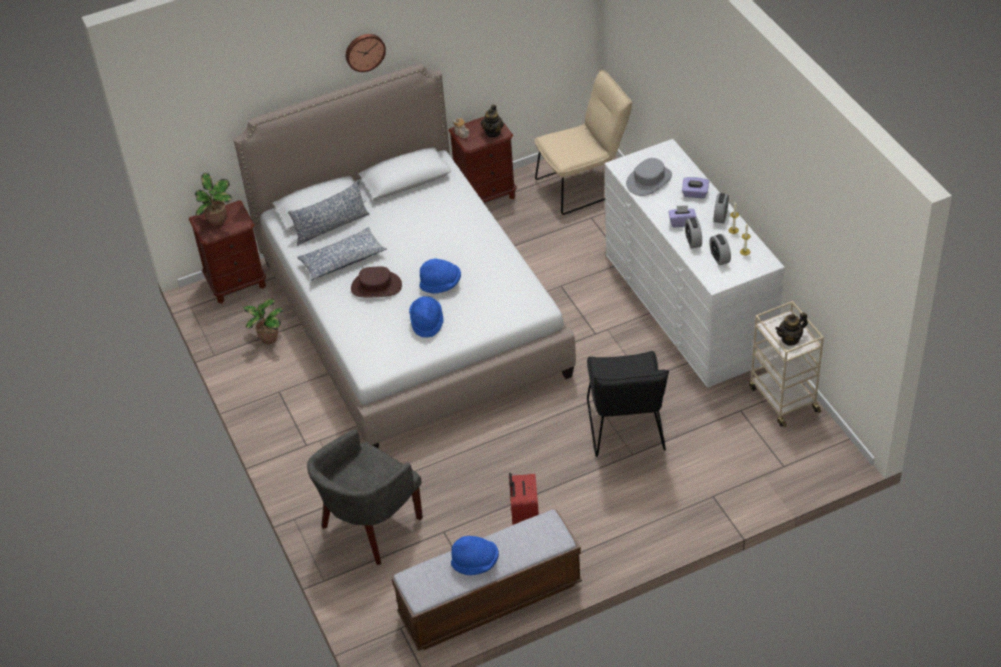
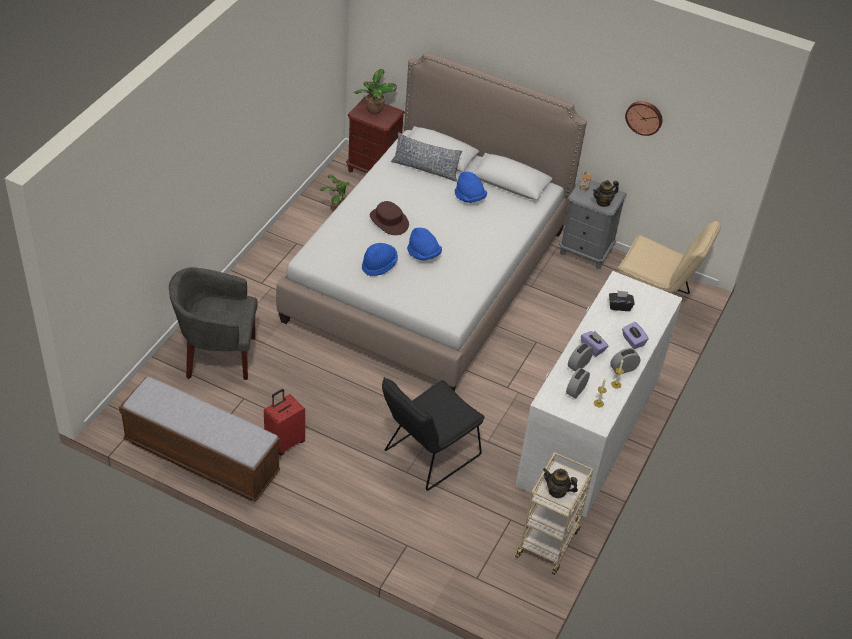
camera: 45 degrees right, 0 degrees up
(342, 260) = (398, 191): pillow -> none
(364, 51) = (534, 62): wall clock -> wall clock (644, 117)
(475, 563) = (190, 415): blue hat -> blue hat (469, 197)
(486, 195) = (585, 252): brown nightstand -> grey nightstand
(649, 180) = (619, 306): grey hat -> black tissue box

